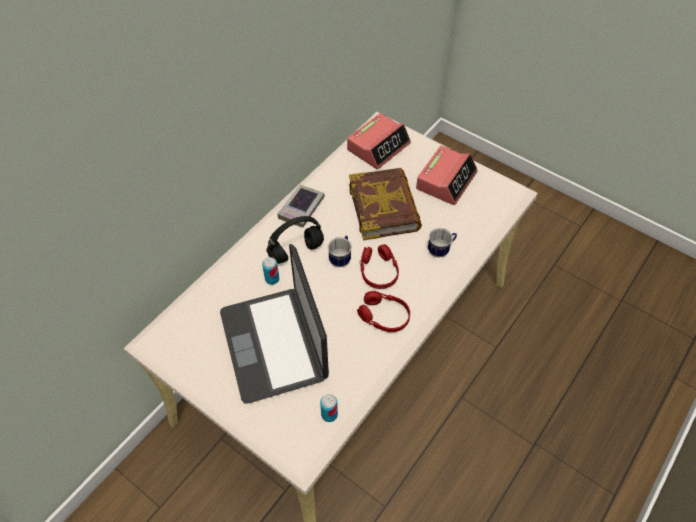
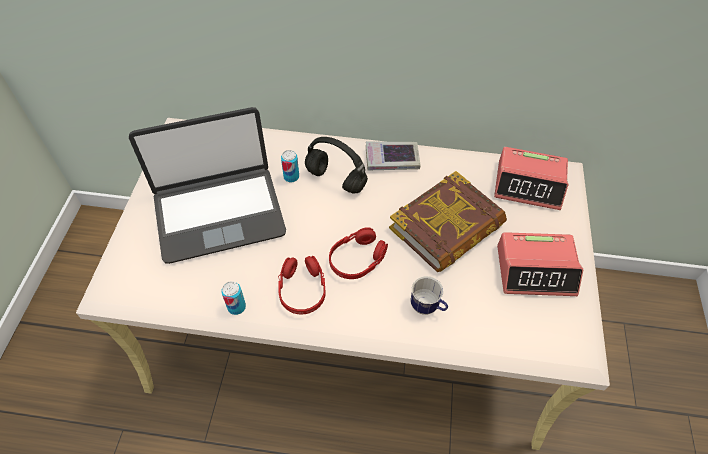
camera: 60 degrees right, 0 degrees up
(275, 344) = (219, 213): laptop -> laptop turned 150 degrees counterclockwise
(329, 414) = (160, 293): can -> can (236, 307)
(341, 258) = (352, 219): mug -> none

